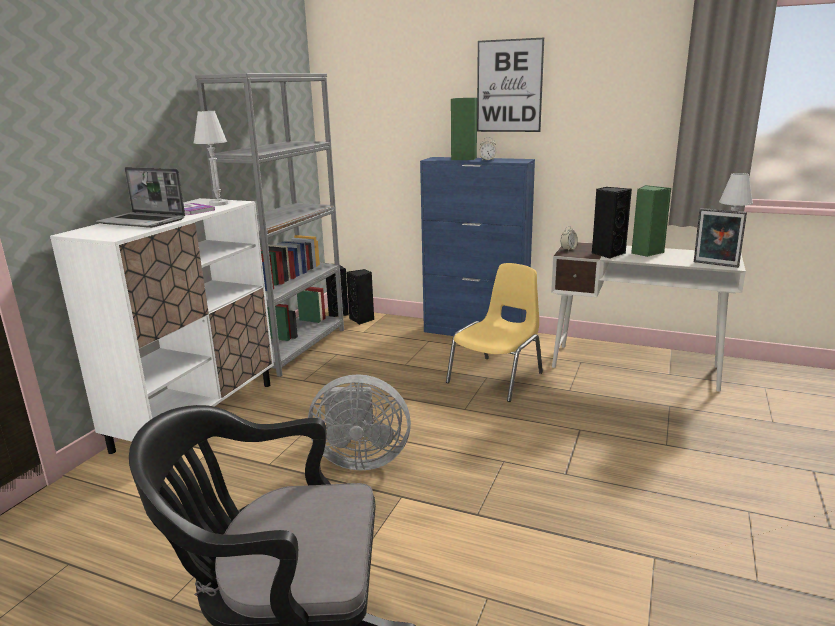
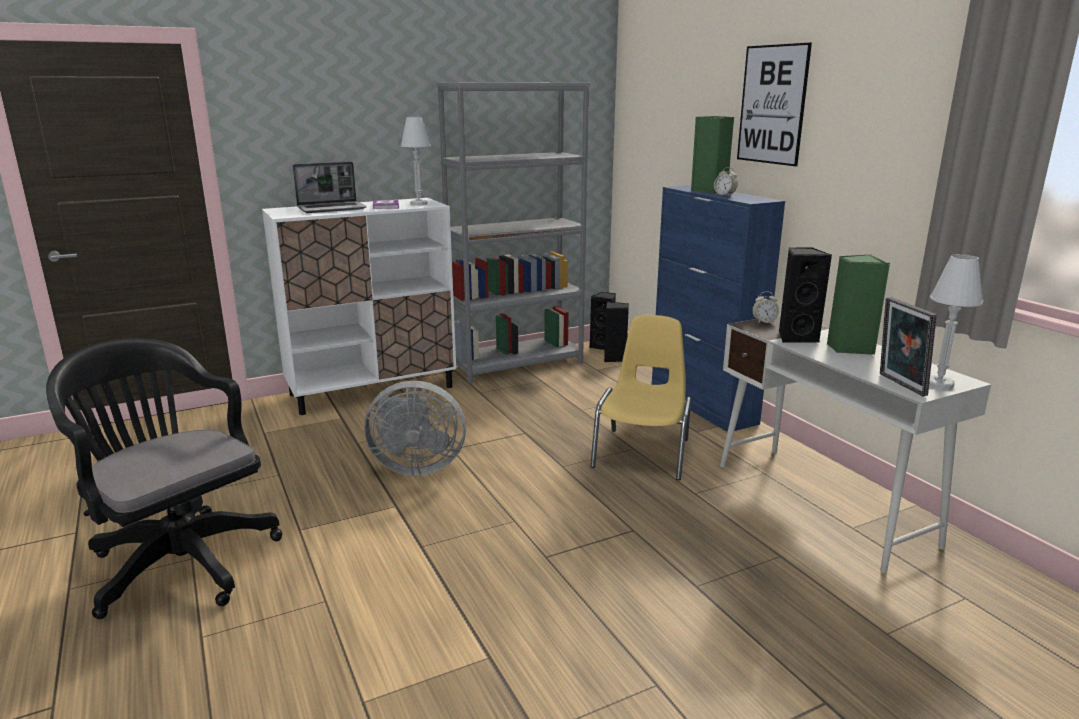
camera: 40 degrees right, 0 degrees up
(143, 221) = (332, 208): laptop -> laptop turned 90 degrees counterclockwise
(360, 459) = (416, 467): grey fan -> grey fan turned 45 degrees counterclockwise
(497, 377) = (643, 452): yellow chair -> yellow chair turned 60 degrees counterclockwise

